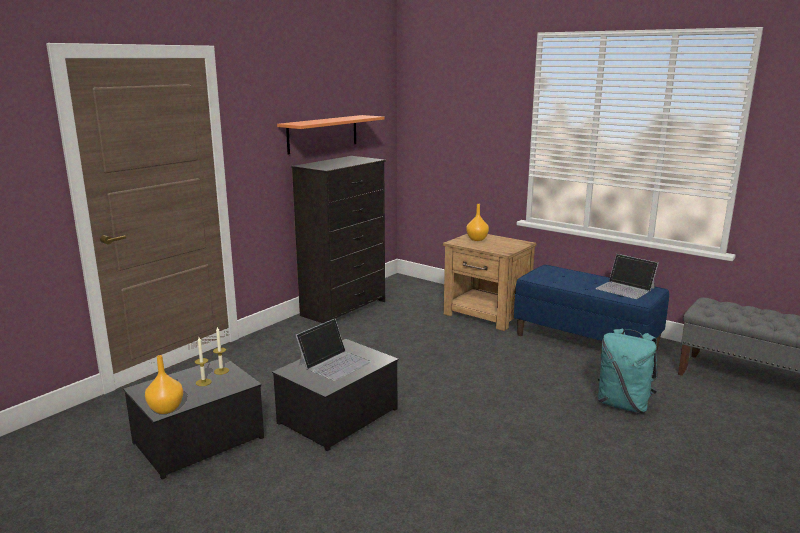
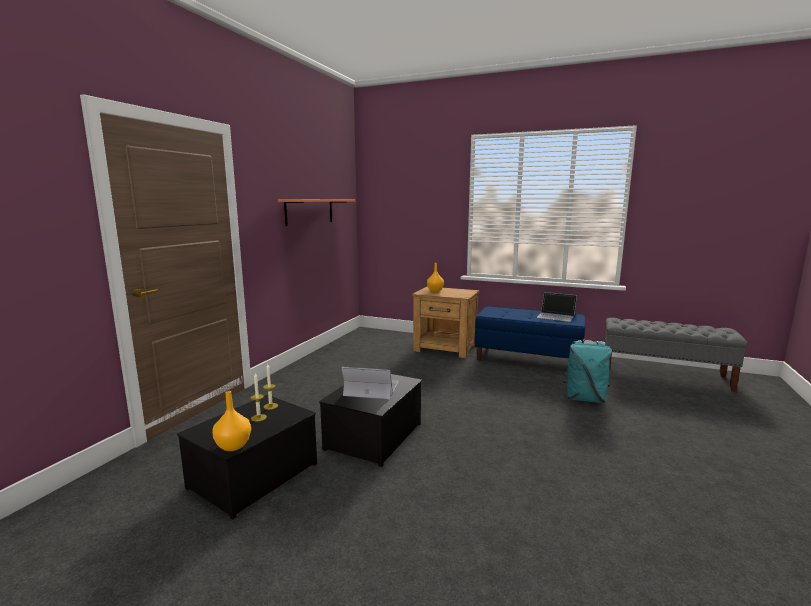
camera: 15 degrees left, 5 degrees down
(334, 363) = (371, 388): laptop -> laptop turned 105 degrees counterclockwise
(344, 308) = (332, 354): black dresser -> none

